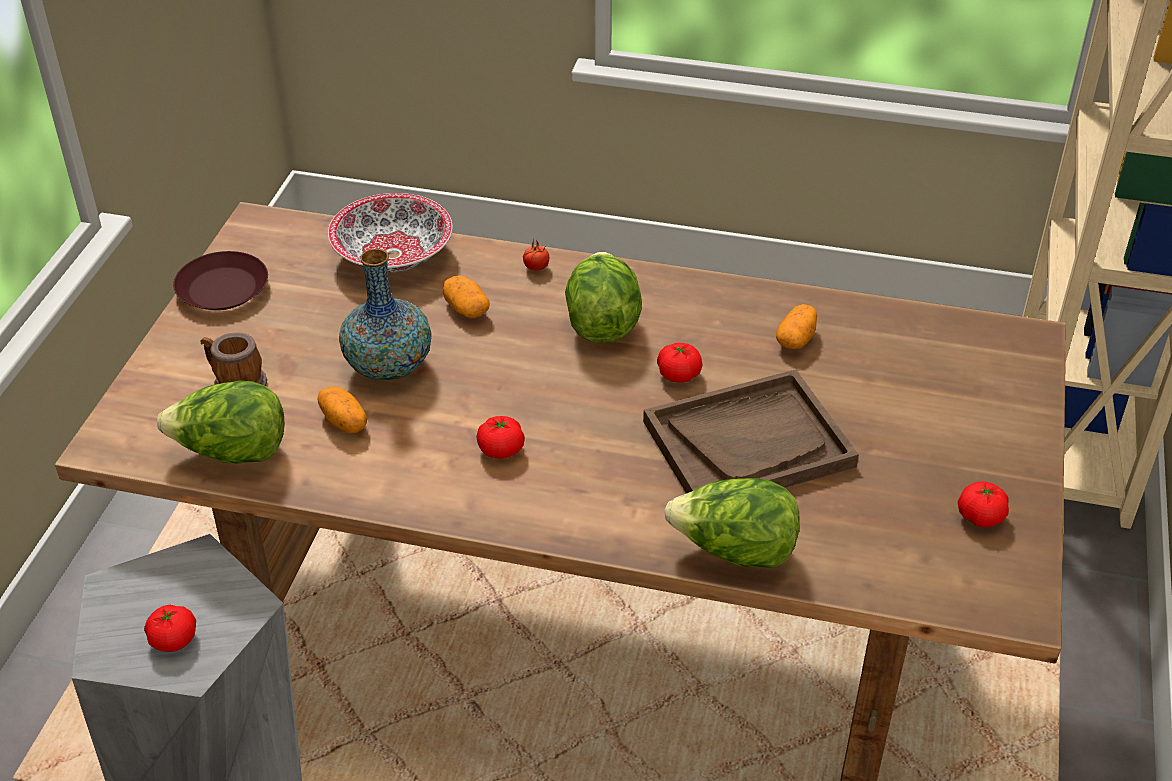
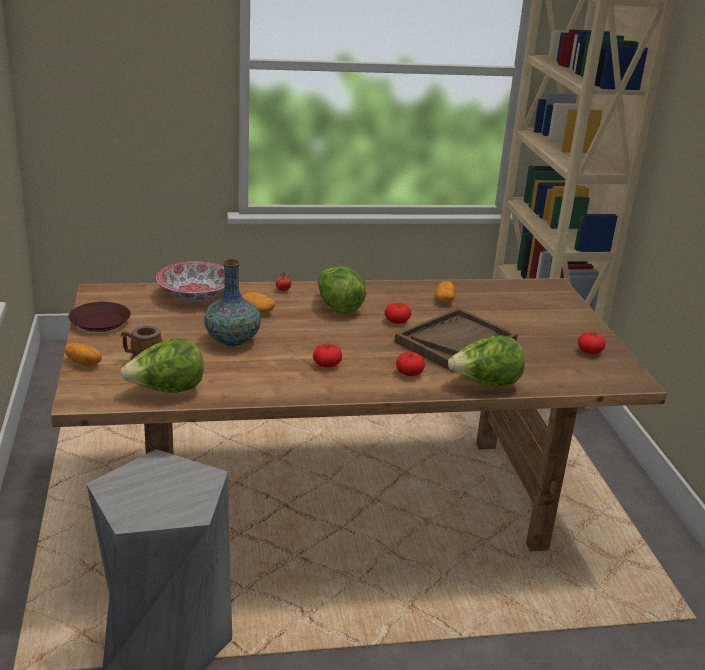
camera: 25 degrees left, 15 degrees down
(173, 639) = (171, 501): tomato -> tomato (409, 373)
(344, 422) = (225, 367): potato -> potato (84, 363)

